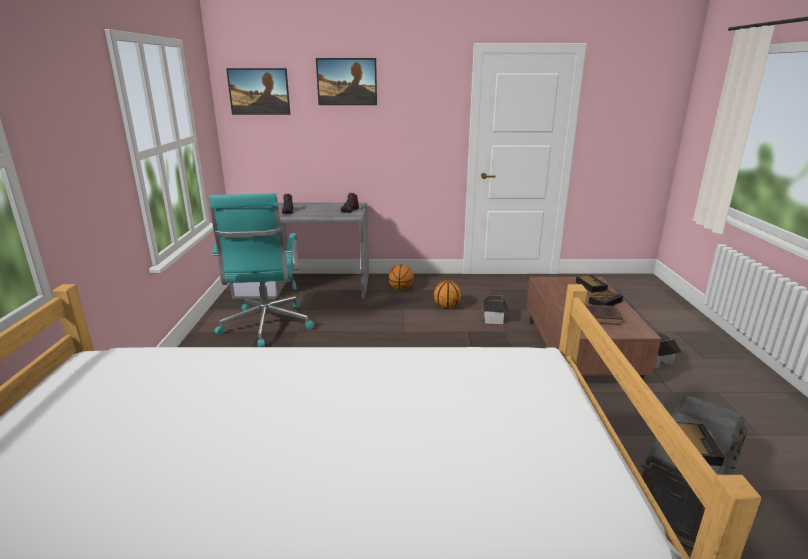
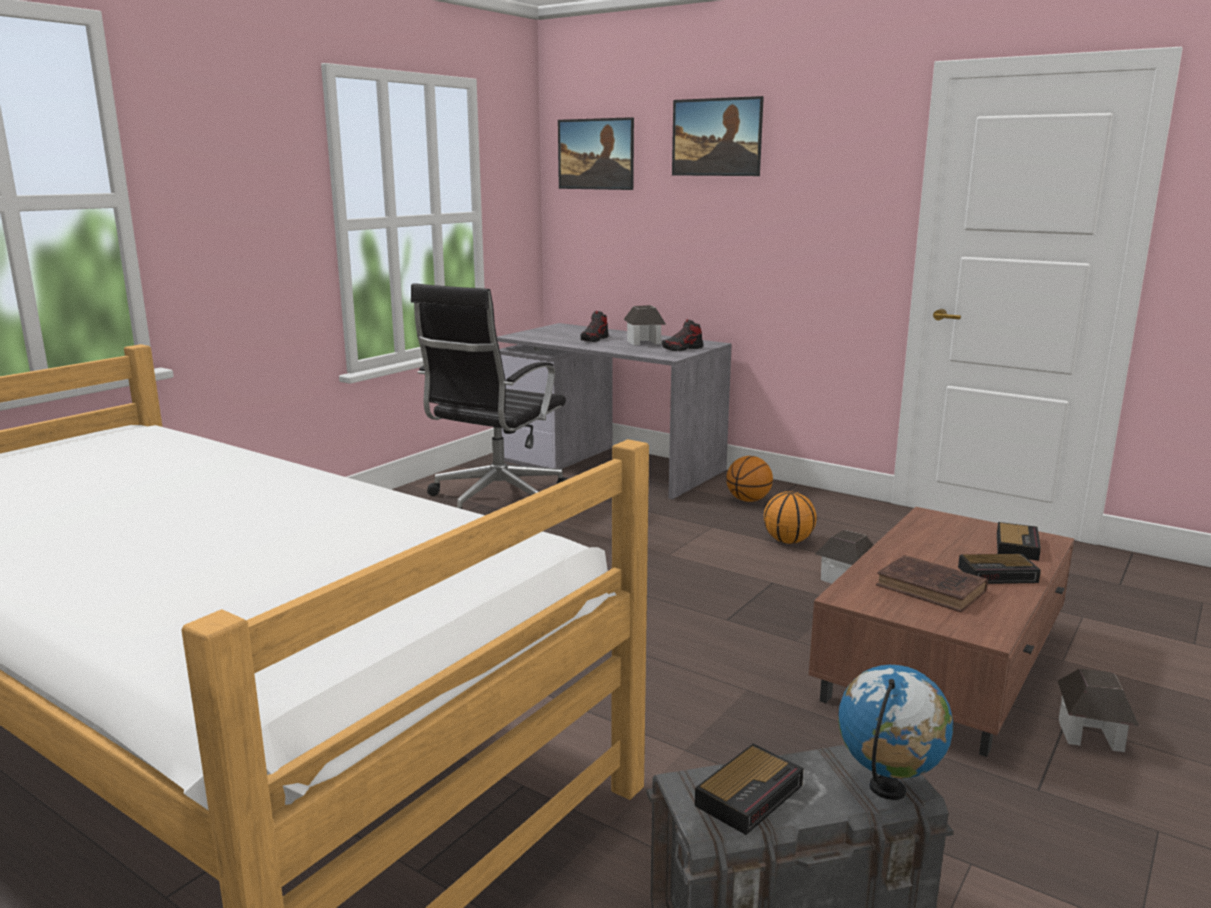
camera: 35 degrees right, 5 degrees down
(266, 326) = (496, 500): turquoise office chair -> black office chair
(320, 209) = (644, 342): none -> toy house
(723, 419) = (888, 789): none -> globe

